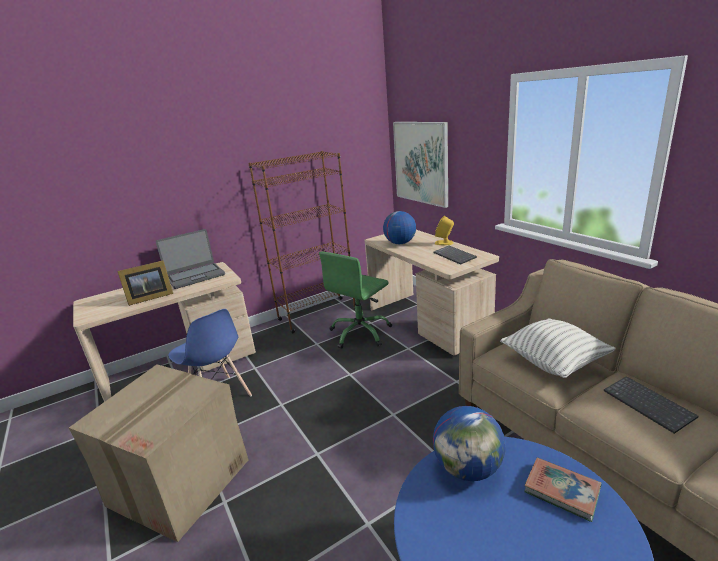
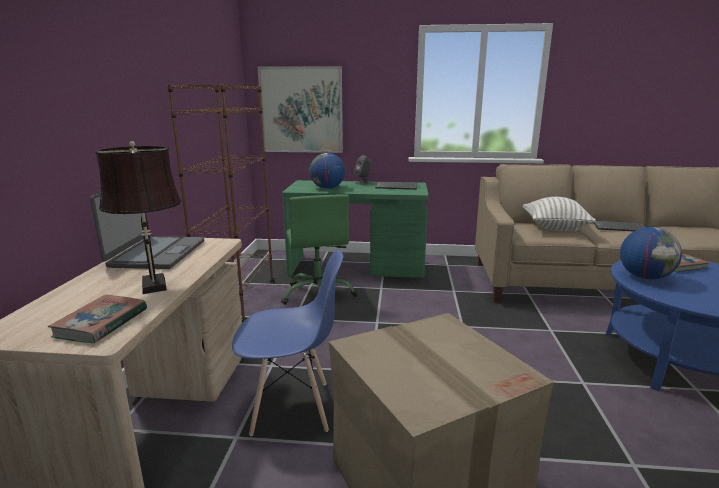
camera: 55 degrees left, 5 degrees down
(102, 310) = (101, 323): none -> book
(149, 298) = (154, 287): picture frame -> brown table lamp
(428, 322) = (357, 268): beige desk -> green desk
(444, 243) = (363, 183): yellow speaker -> grey speaker

